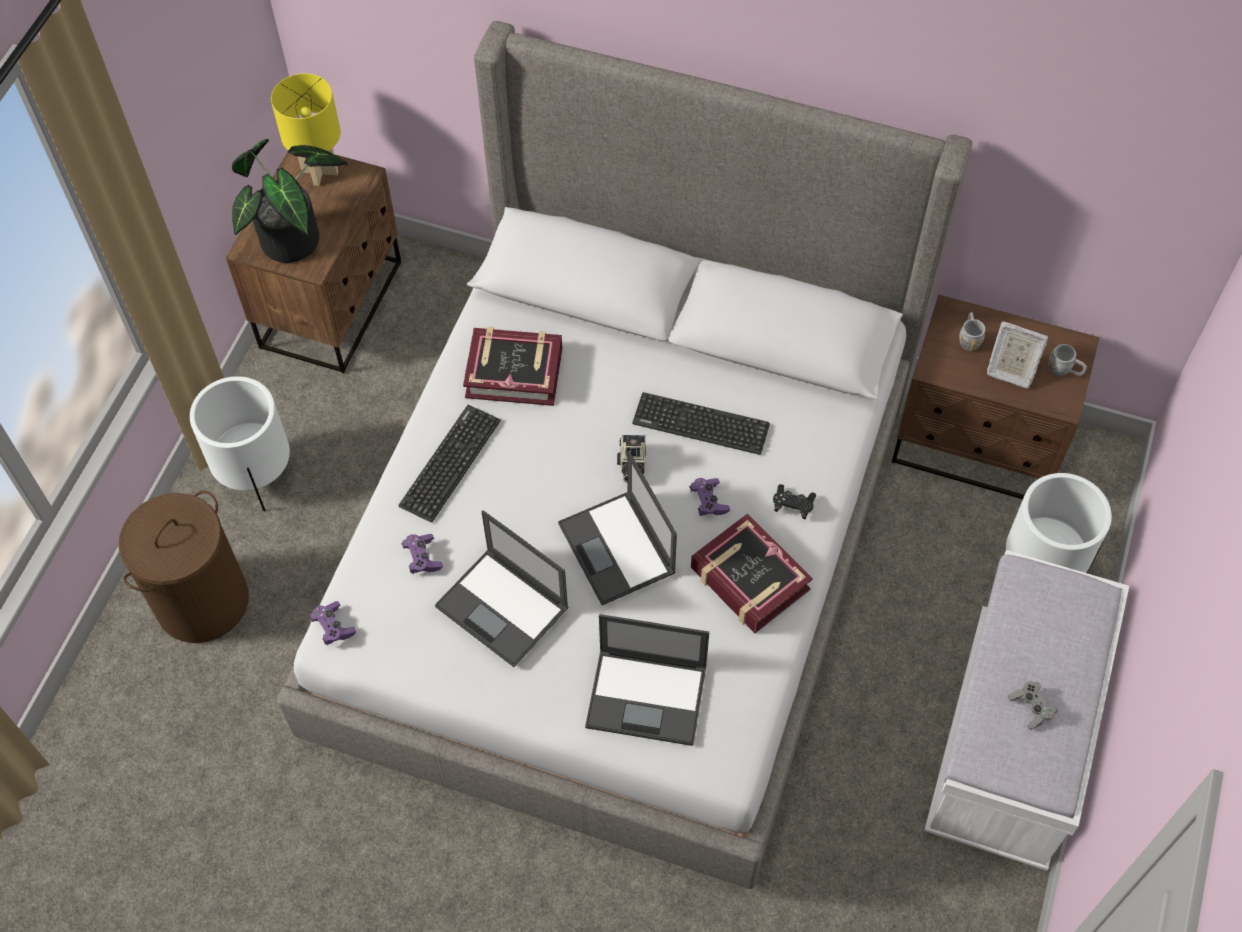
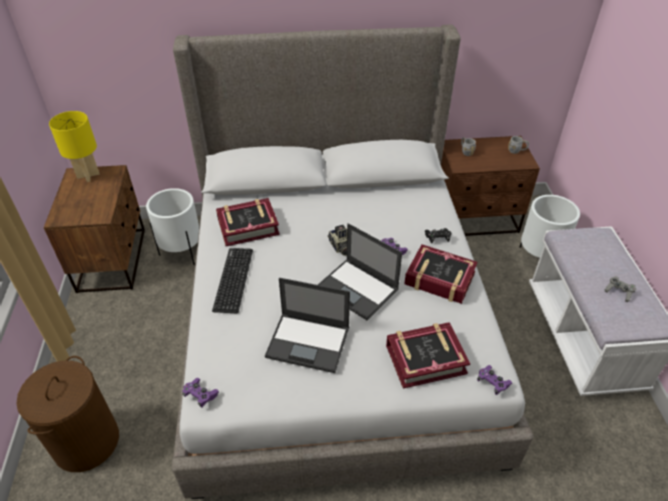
camera: 25 degrees left, 15 degrees down
(257, 476) = (98, 358): white planter -> white planter (182, 252)
(298, 240) = (87, 207): potted plant -> none
(422, 558) = (242, 333): purple game controller -> purple game controller (492, 383)
(648, 697) = (425, 359): laptop -> book
(700, 424) = (365, 218): keyboard -> none
(1010, 370) = (493, 157): picture frame -> none

